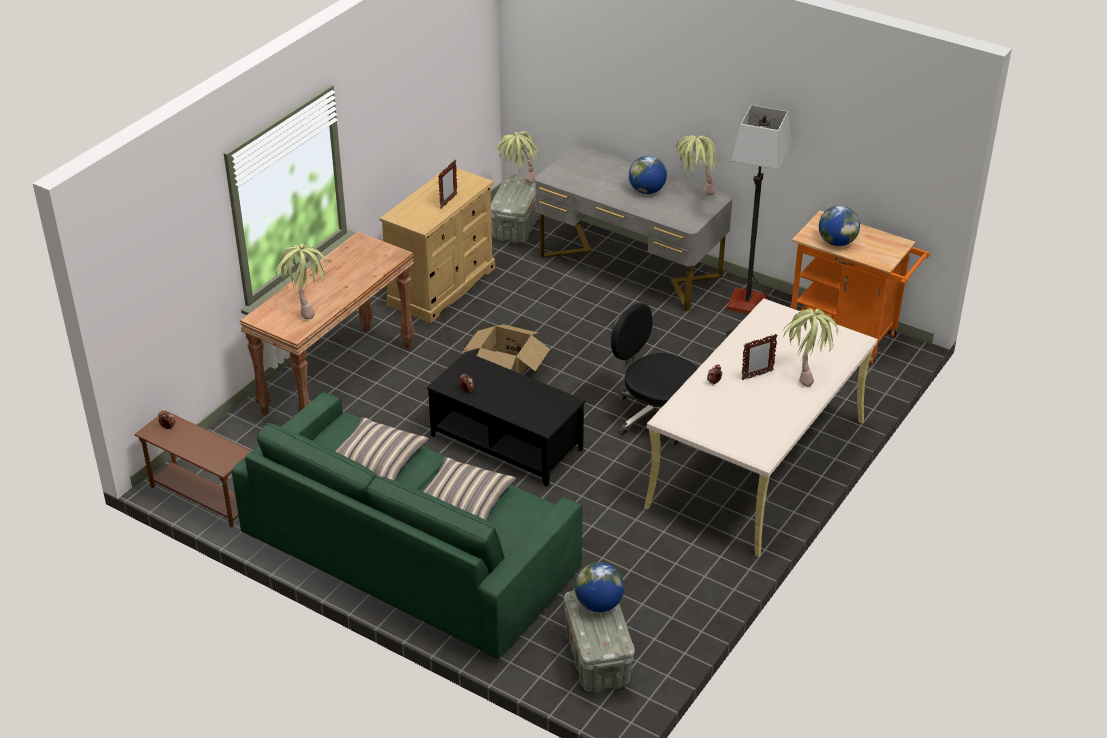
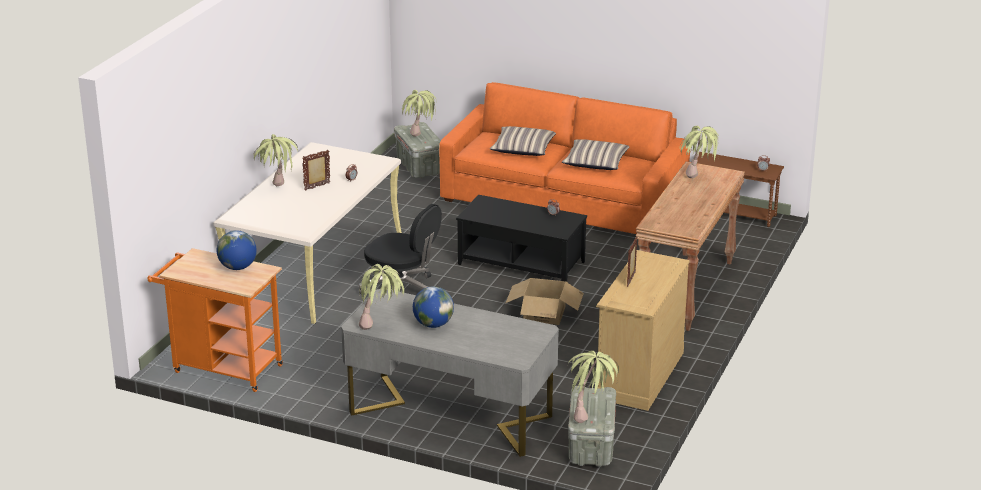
camera: 170 degrees right, 10 degrees down
(410, 553) = (563, 200): green sofa -> orange sofa
(599, 604) = (419, 140): globe -> potted plant
(748, 311) = (321, 381): floor lamp -> none

